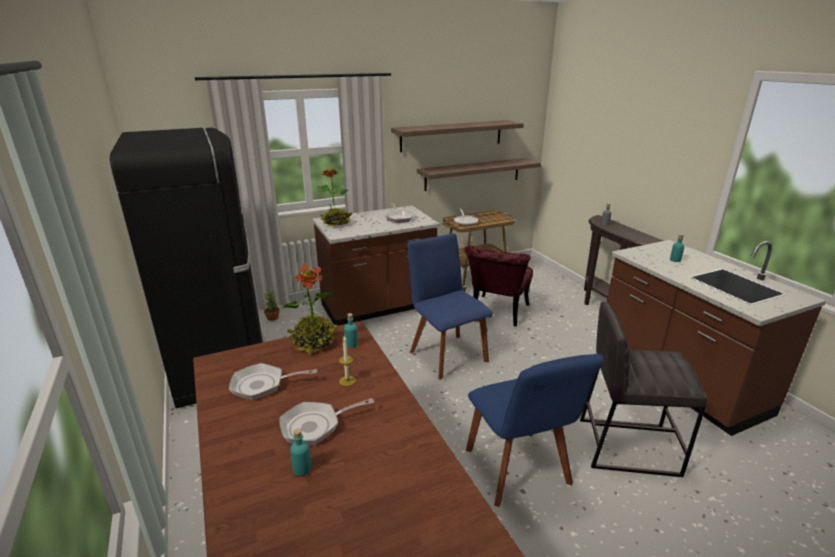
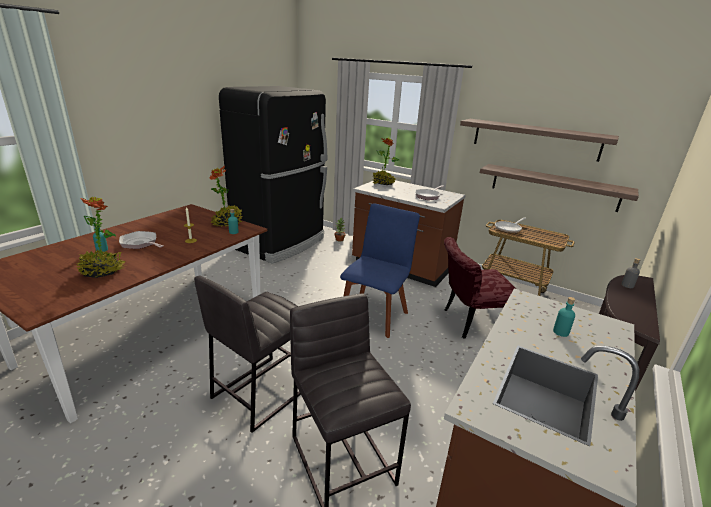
camera: 55 degrees right, 0 degrees up
(262, 385) = (174, 223): frying pan -> none
(391, 473) = (102, 272): none -> potted plant
(519, 470) = (261, 391): blue chair -> grey stool

